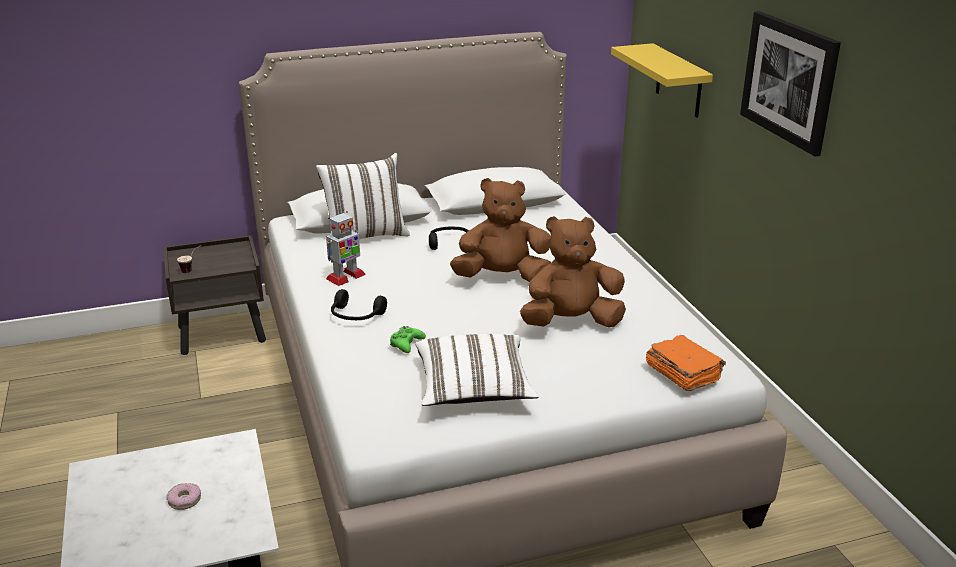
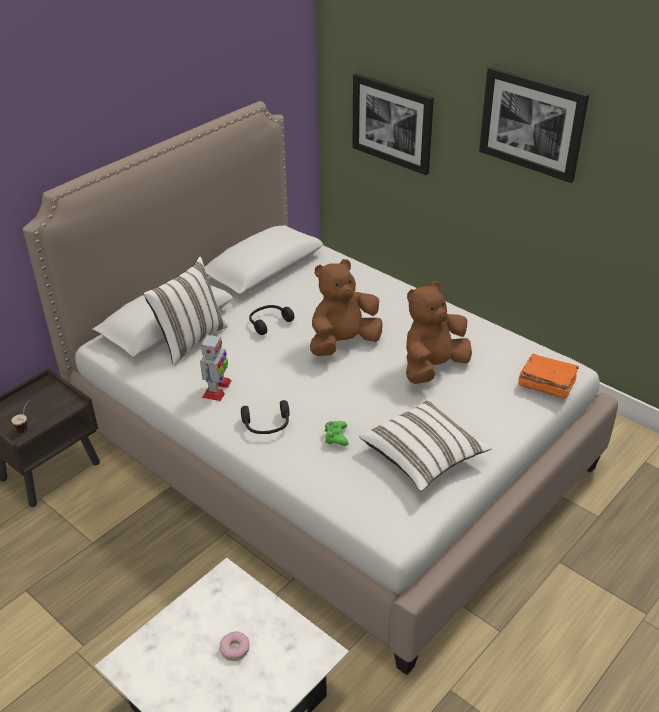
camera: 30 degrees left, 10 degrees up
(679, 81) = (392, 123): yellow shelf -> picture

